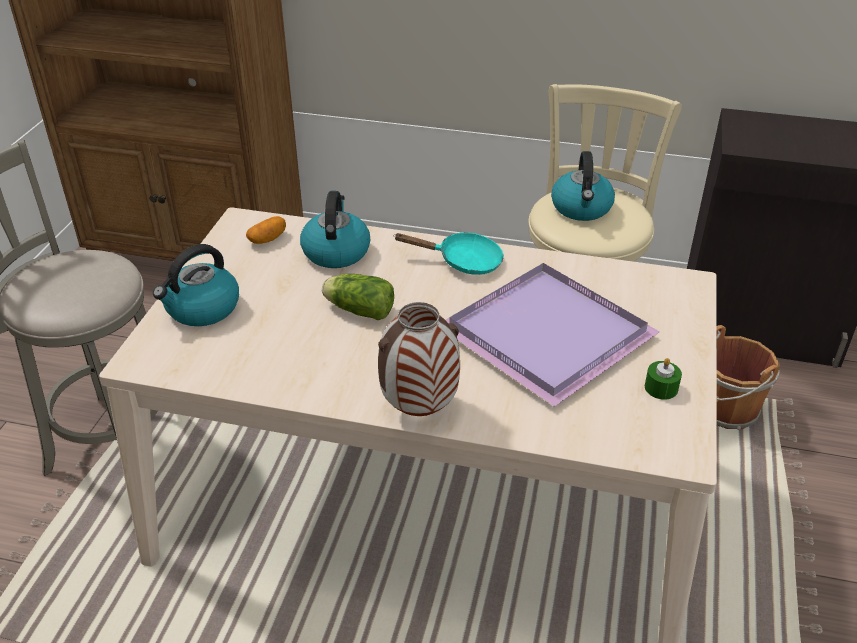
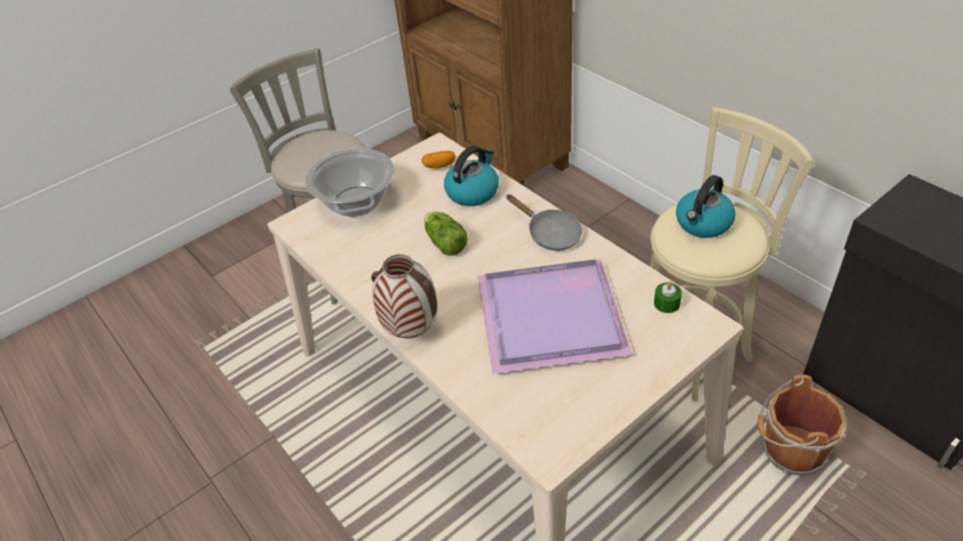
camera: 40 degrees right, 5 degrees up
(202, 309) = (356, 202): kettle -> cooking pot
(463, 261) = (550, 234): turquoise frying pan -> grey frying pan
(661, 388) = (589, 399): green candle -> green candle (666, 303)

